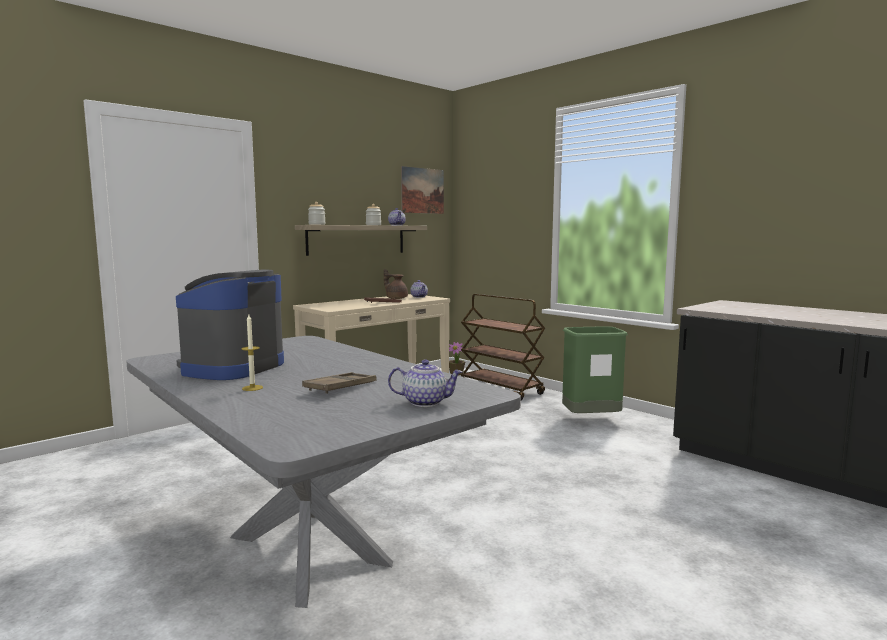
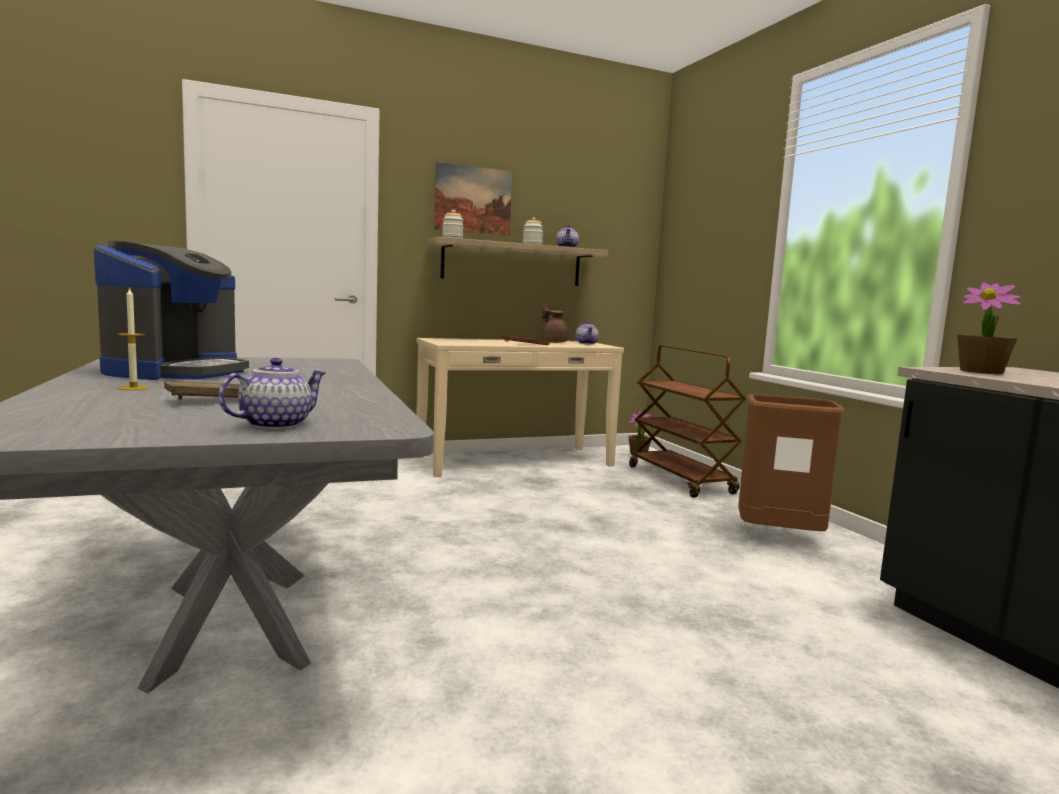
camera: 20 degrees right, 0 degrees up
(232, 368) = (177, 372): coffee machine -> coffee machine turned 150 degrees clockwise
(422, 190) = (614, 206): picture -> picture (473, 200)
(425, 402) = (275, 425): teapot -> teapot turned 75 degrees counterclockwise
(591, 420) = (779, 538): green trash can -> brown trash can
(718, 308) = (981, 372): none -> potted plant

